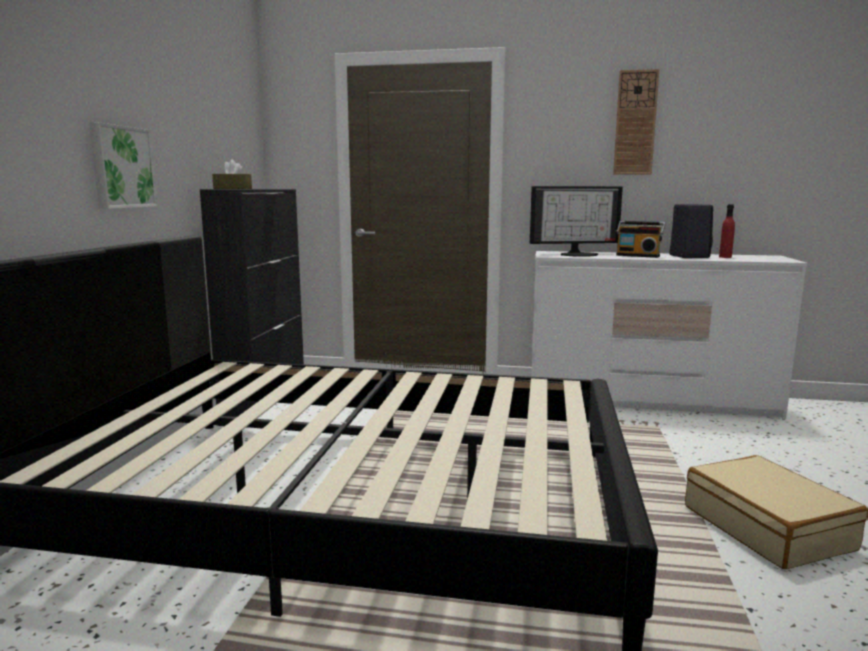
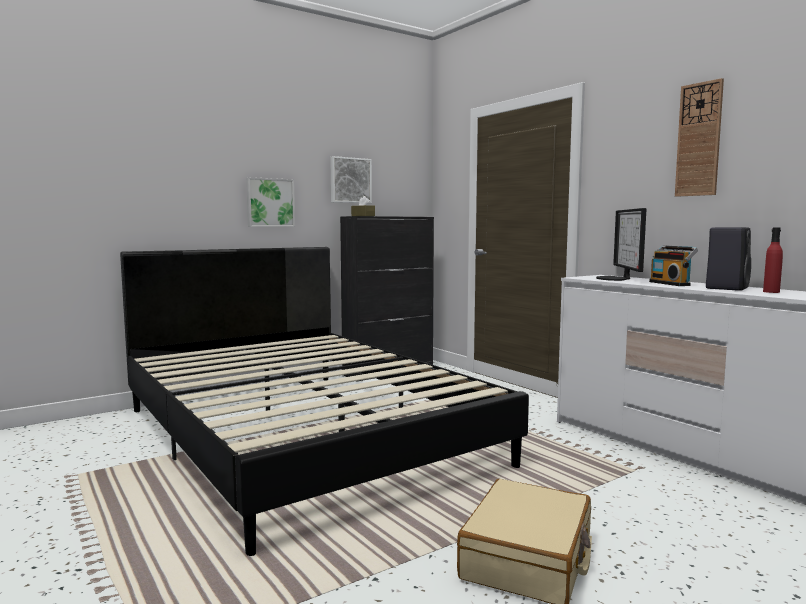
camera: 45 degrees right, 5 degrees down
(200, 135) = (350, 180): none -> picture
(578, 254) = (616, 279): monitor -> monitor turned 60 degrees clockwise

